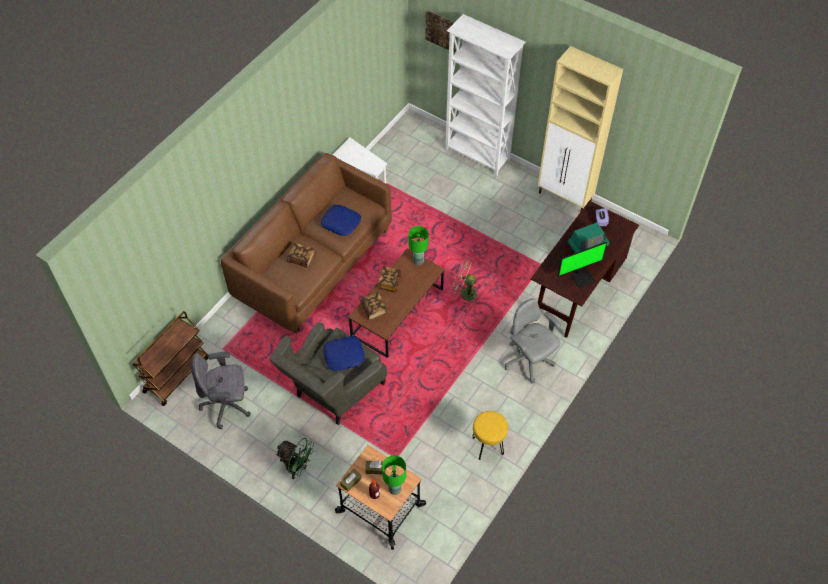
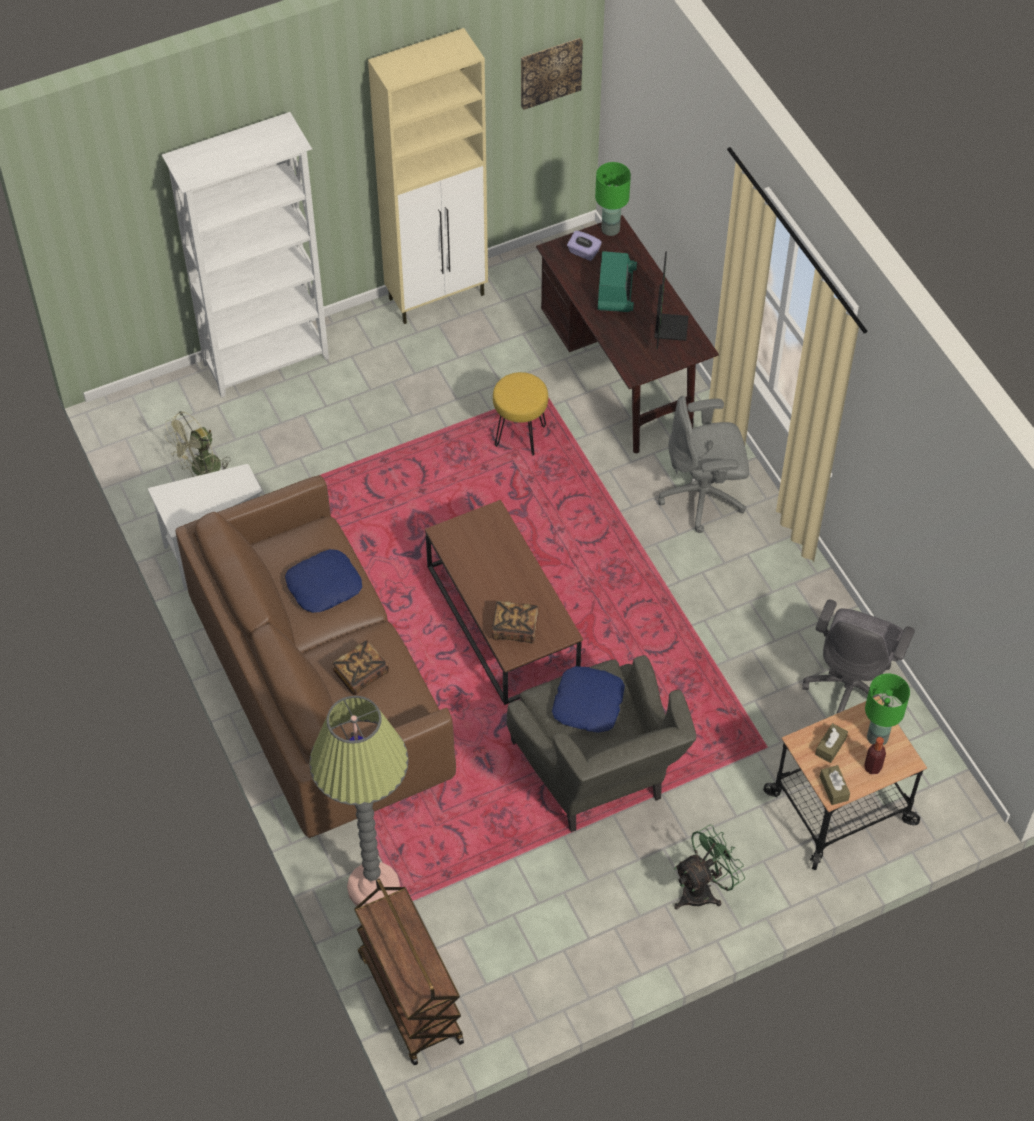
camera: 60 degrees left, 0 degrees up
(224, 333) = (373, 887): none -> floor lamp
(227, 405) = (523, 943): grey office chair -> grey office chair (851, 688)
(389, 282) = (477, 584): book -> none
(418, 261) = (462, 525): green table lamp -> green table lamp (610, 229)
(441, 30) = (123, 214): picture -> picture (550, 72)
(464, 294) = (528, 514): green fan -> green fan (201, 470)
(488, 445) = (814, 620): yellow stool -> yellow stool (520, 436)

